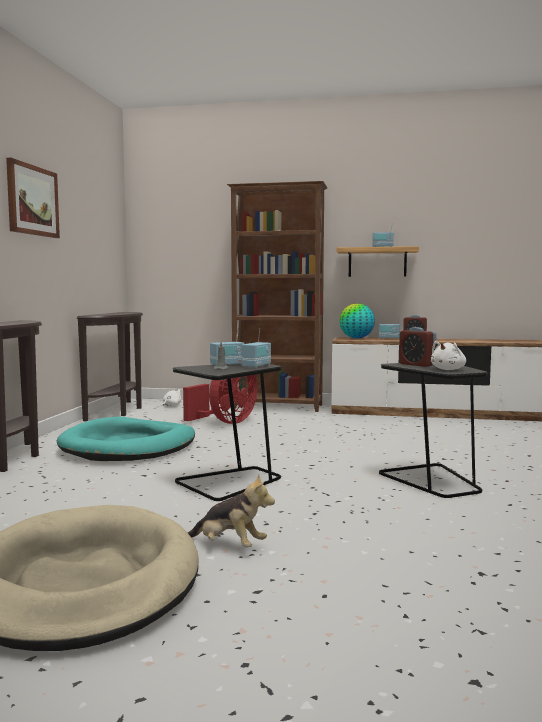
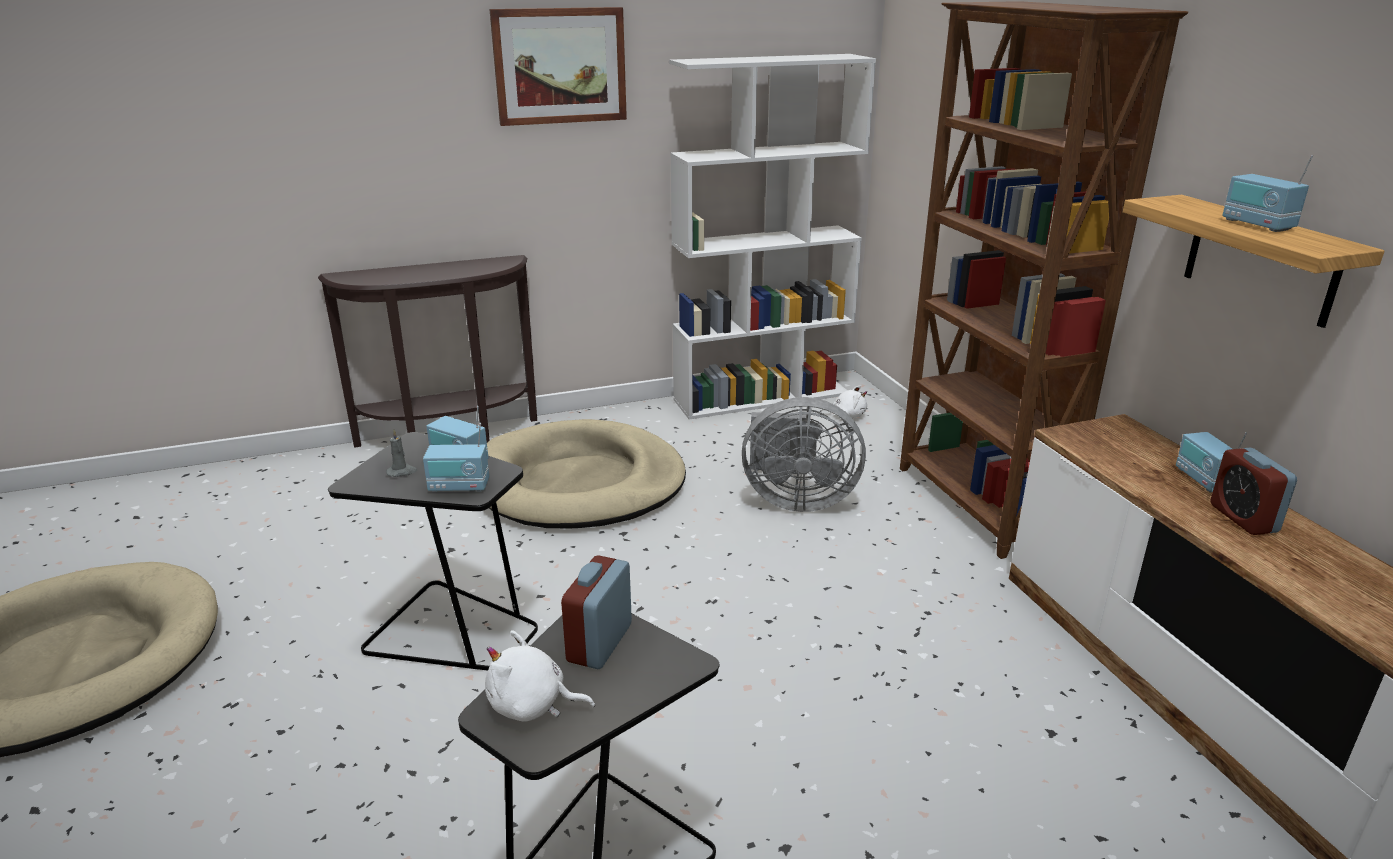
camera: 60 degrees right, 20 degrees up
(119, 411) = (762, 396): brown console table -> white bookcase
(129, 446) = (578, 483): turquoise dog bed -> beige dog bed
(226, 422) = (795, 499): red fan -> grey fan
(229, 546) = (186, 729): plush toy -> none
(356, 338) = (1128, 443): globe -> none

